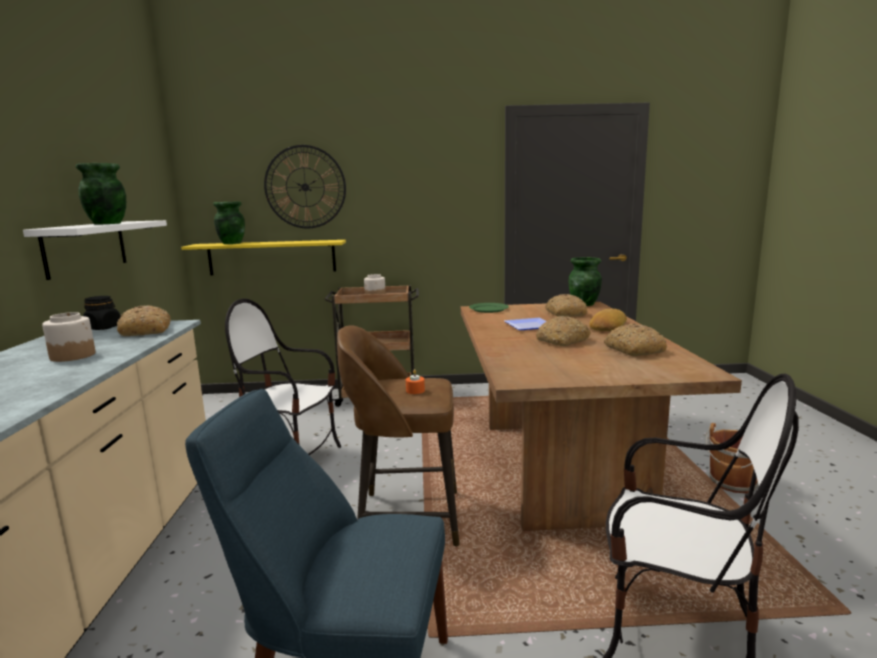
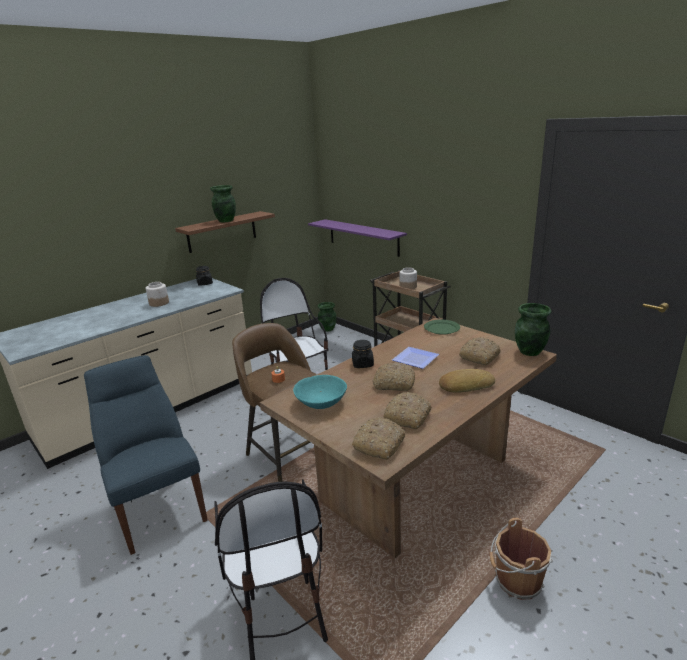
camera: 50 degrees right, 10 degrees up
(86, 247) = (222, 232): white shelf -> brown shelf
(145, 331) = (209, 292): bread -> bread (379, 444)
(231, 243) = (337, 224): green vase -> green vase (327, 329)
(272, 257) = (363, 237): yellow shelf -> purple shelf
(305, 187) = (384, 186): wall clock -> none
(499, 340) = (362, 364): none -> black jar
(551, 368) = (321, 402): none -> turquoise bowl

